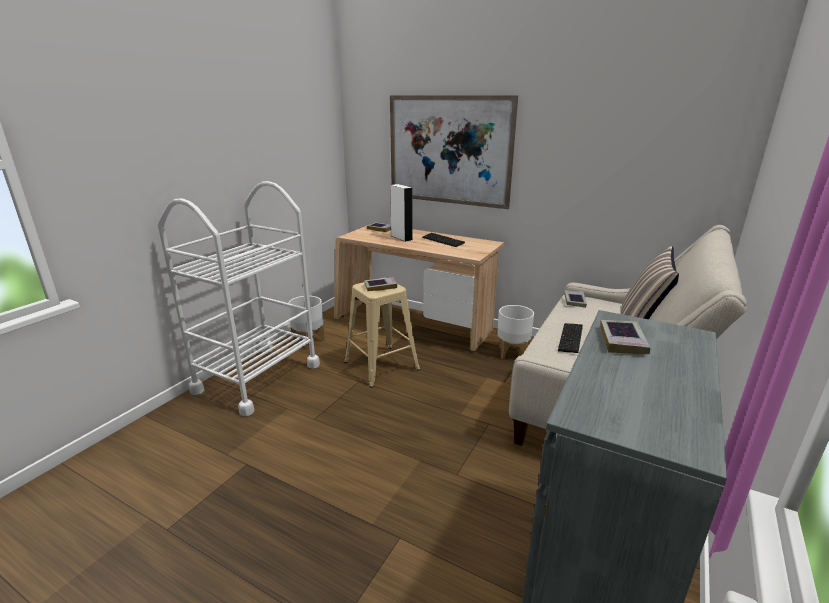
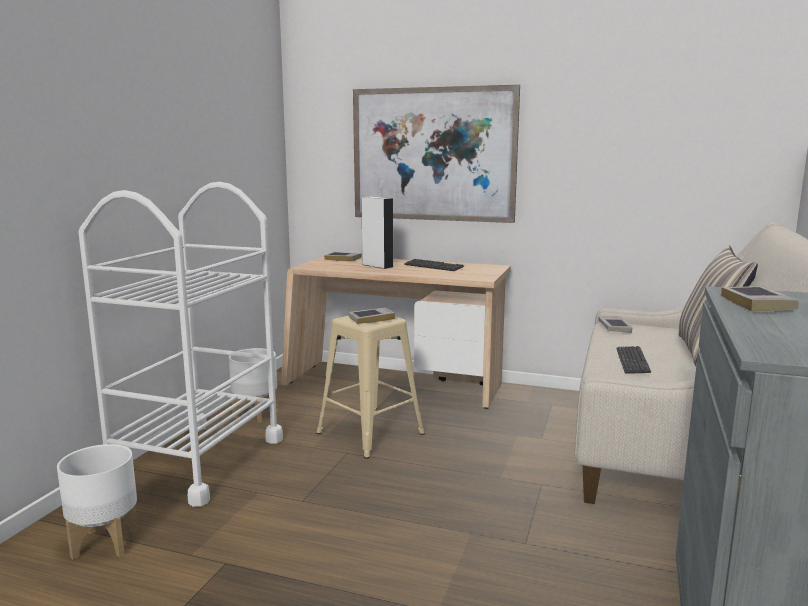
camera: 10 degrees left, 10 degrees down
(512, 353) = (537, 407): white planter -> white planter (105, 543)

